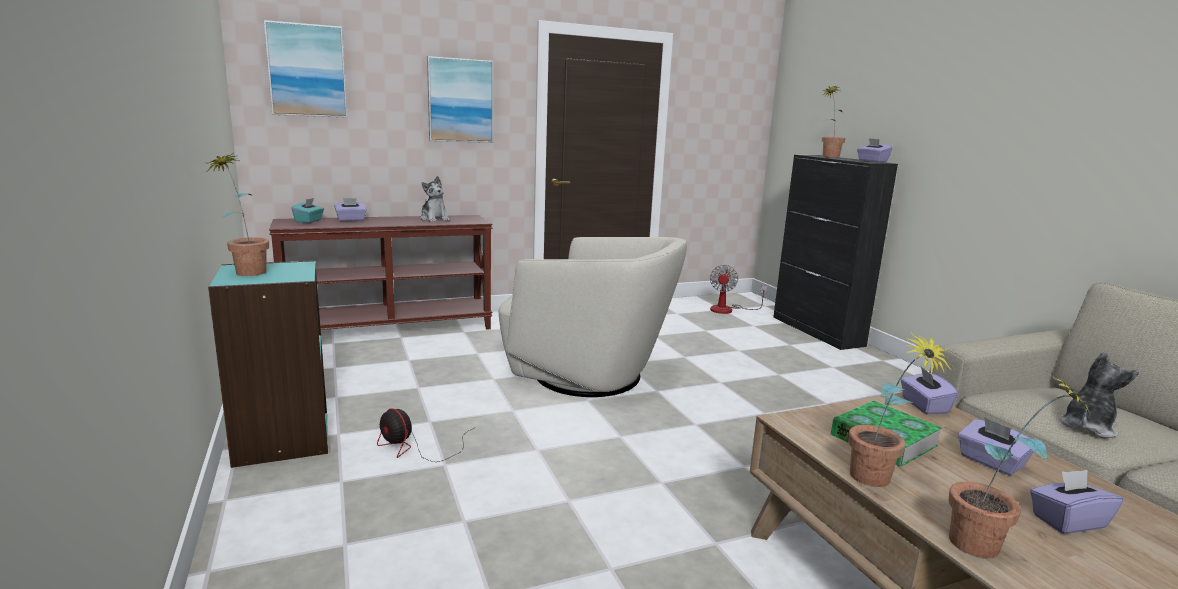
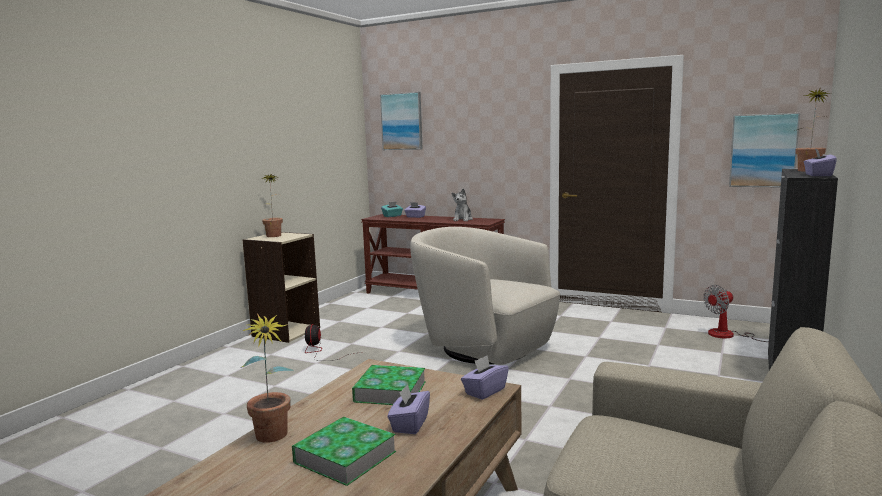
camera: 50 degrees right, 5 degrees down
(281, 439) = (285, 331): turquoise bookcase -> beige bookcase
(460, 100) = (492, 133): picture -> picture (763, 150)
(589, 376) = (485, 348): beige armchair -> beige armchair turned 150 degrees clockwise
(878, 483) = (318, 401): potted plant -> none
(1067, 521) = (345, 457): purple tissue box -> book
(1087, 426) = (605, 460): plush toy -> none

